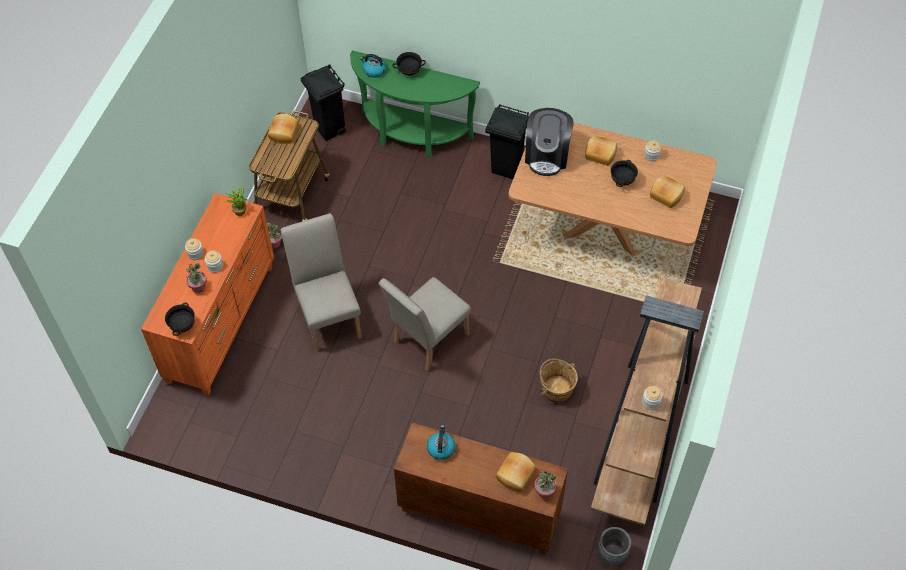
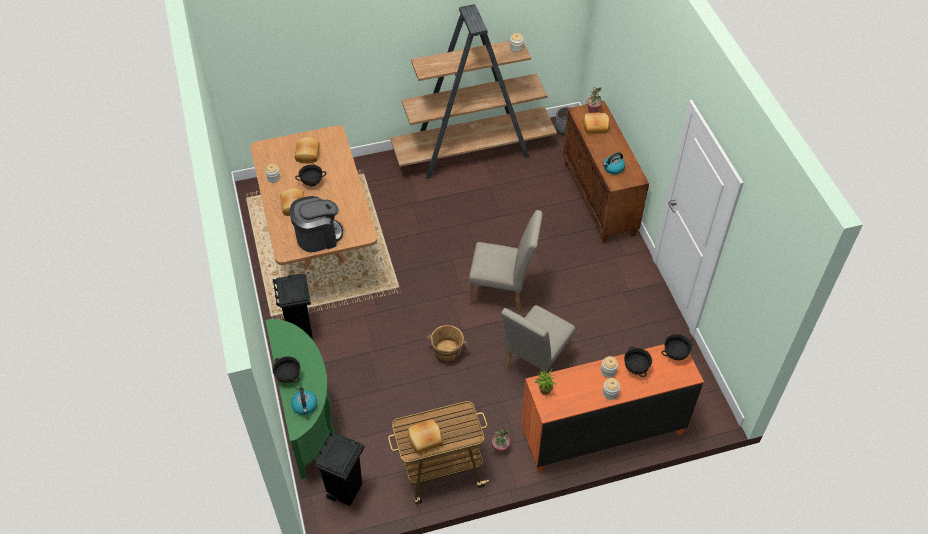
camera: 125 degrees left, 5 degrees down
(198, 287) = (636, 369): potted plant -> black bowl
(556, 389) = (478, 204): brown bucket -> brown bucket (447, 352)

